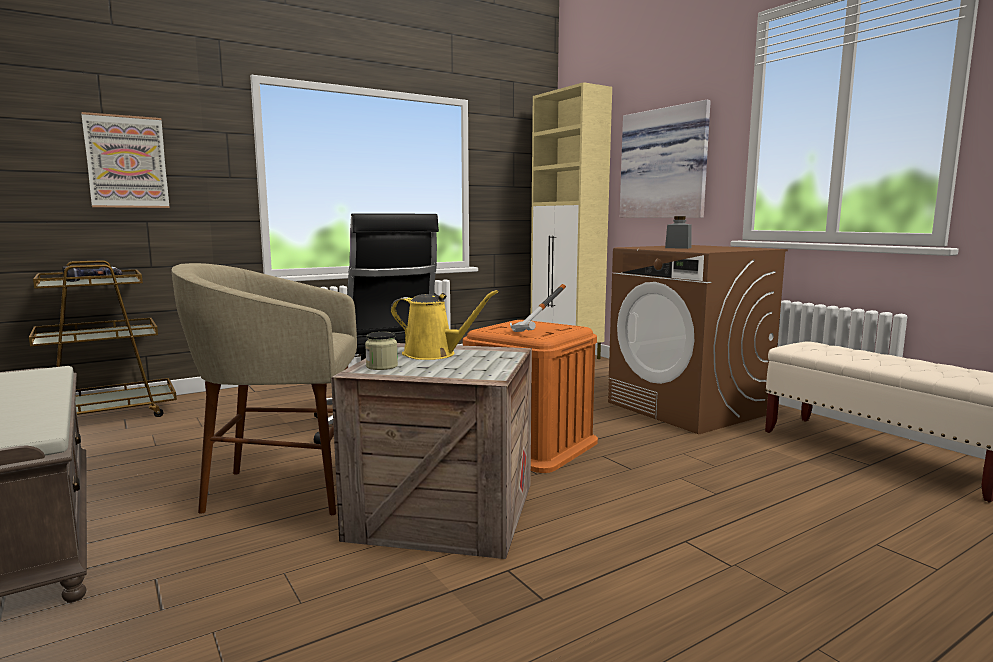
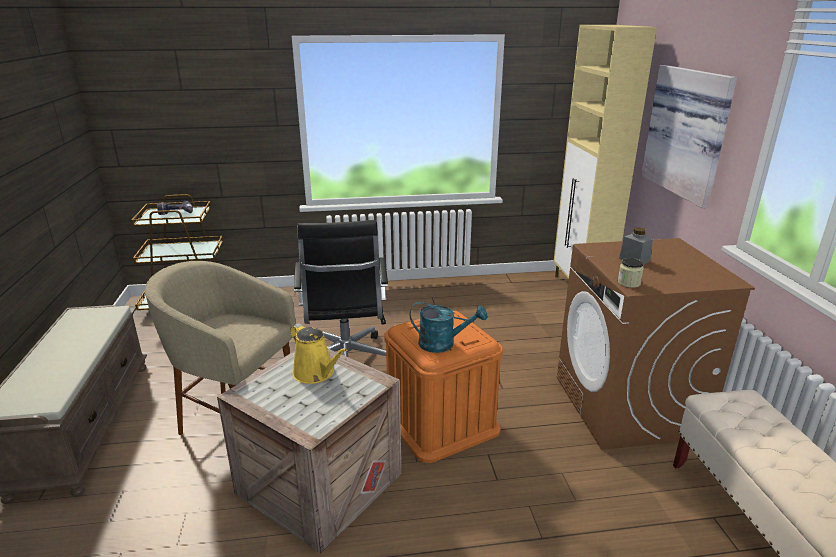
camera: 25 degrees right, 15 degrees up
(127, 162) = (199, 119): picture -> none
(382, 366) = (262, 387): jar -> jar (629, 283)
(541, 331) = (443, 344): hammer -> turquoise watering can

